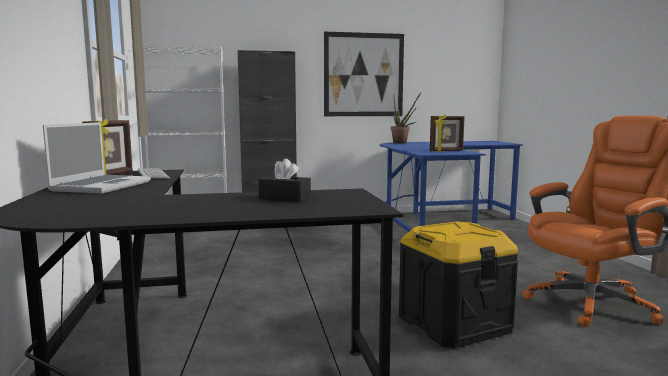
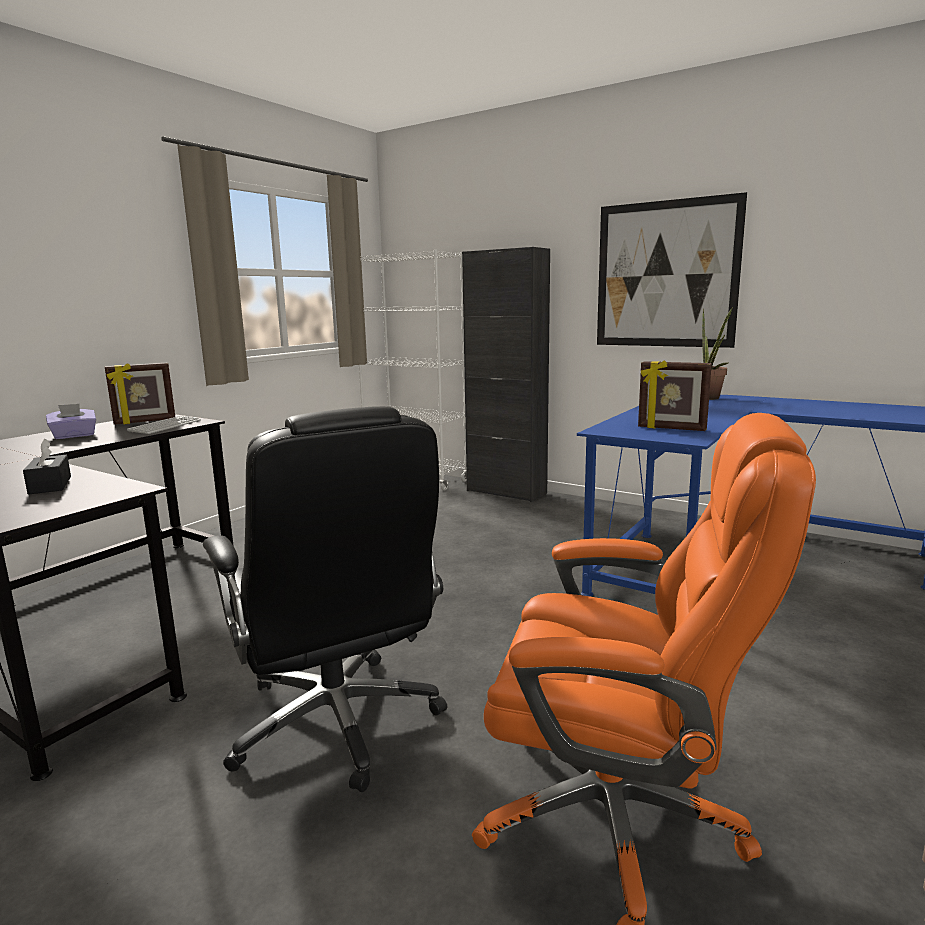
camera: 45 degrees right, 5 degrees up
(101, 186) = (74, 436): laptop -> purple tissue box
(454, 324) = (337, 723): black storage box -> black office chair

